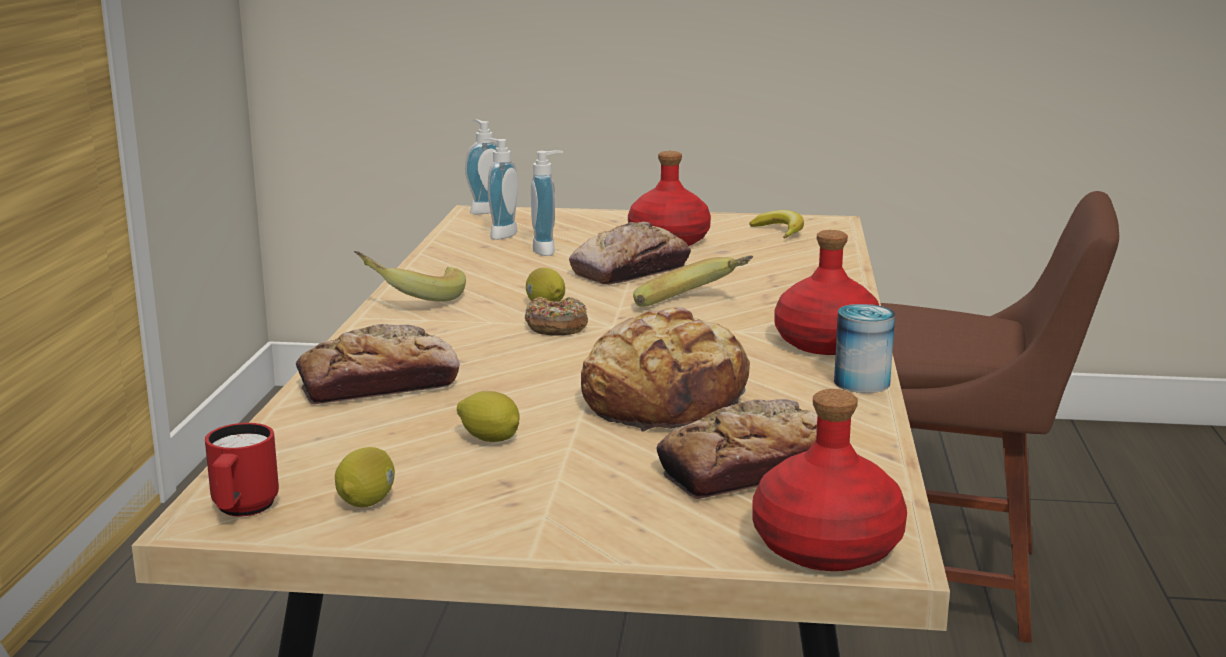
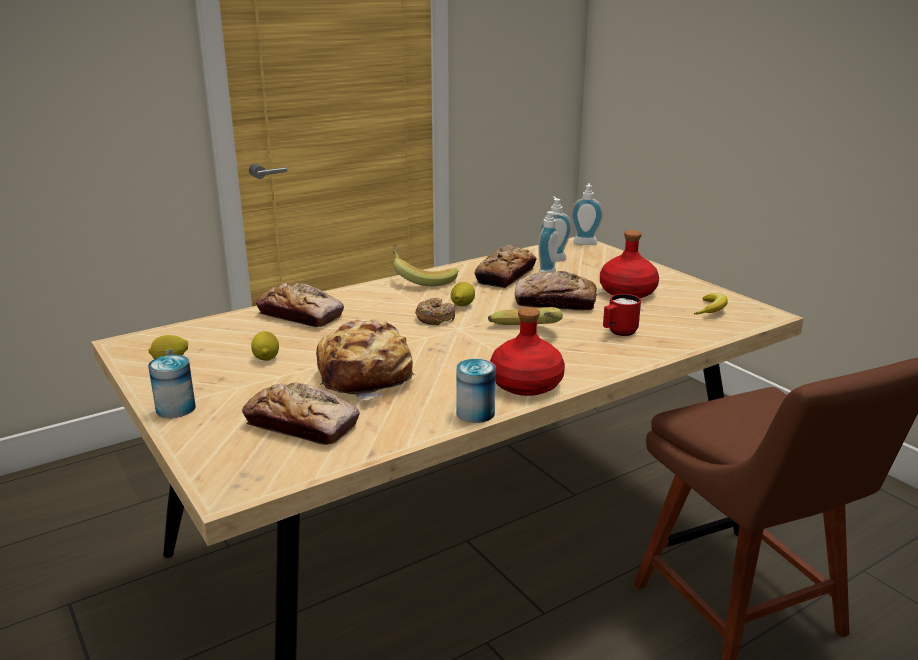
camera: 50 degrees right, 5 degrees up
(242, 511) = (137, 345): red mug -> red mug (618, 332)
(498, 264) = (505, 275): none -> bread
(559, 534) = (175, 408): none -> can
(828, 547) = (225, 474): red bottle -> none

